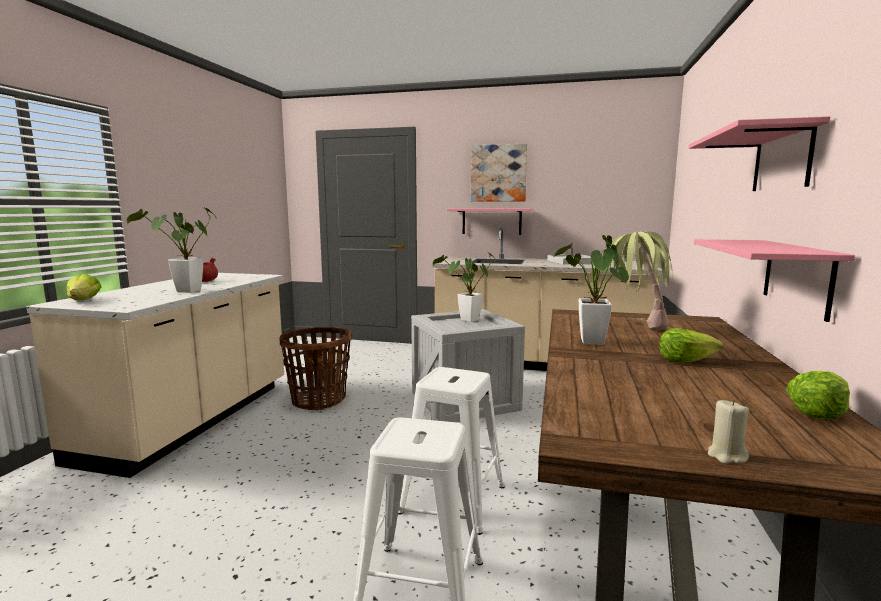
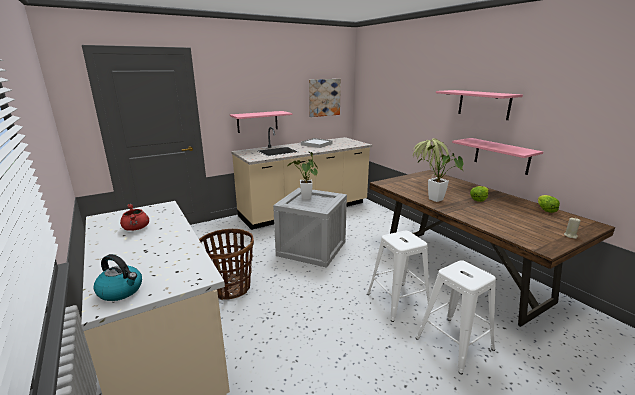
camera: 45 degrees left, 10 degrees up
(84, 300) = (121, 291): lettuce -> kettle
(185, 292) = (176, 245): potted plant -> none
(498, 173) = (259, 86): picture -> picture (324, 97)

